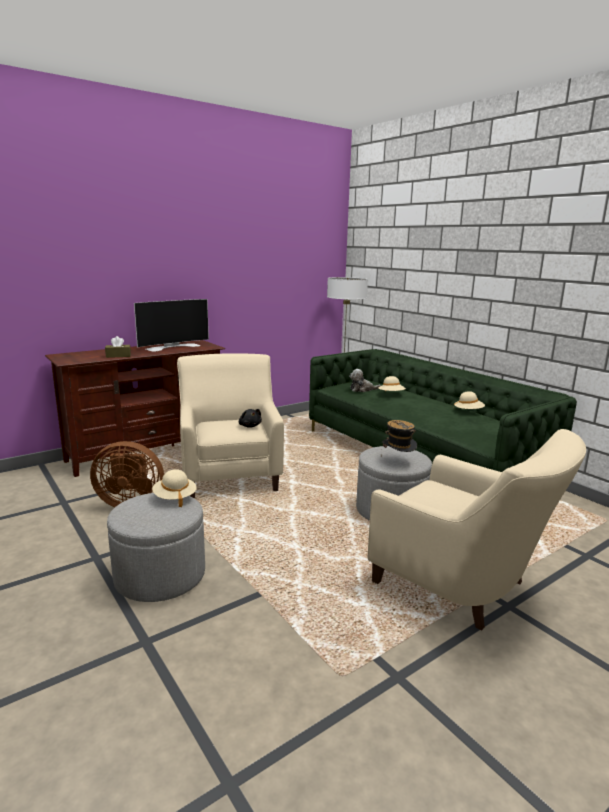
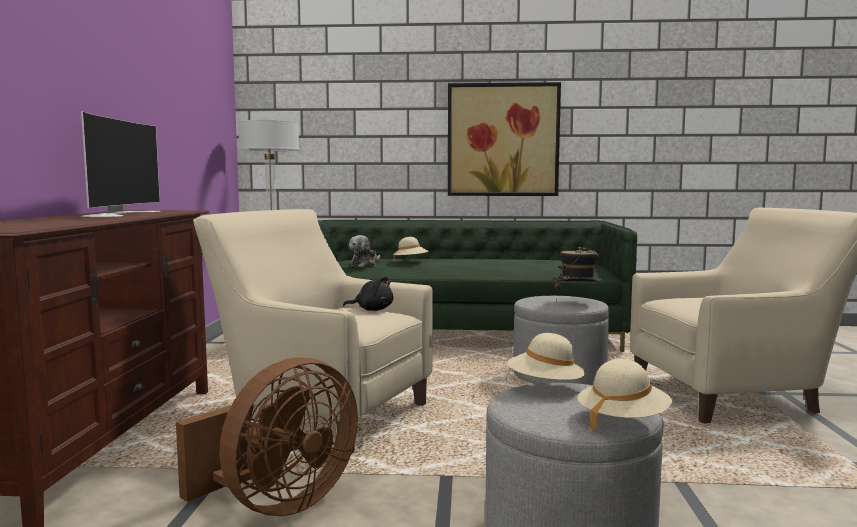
camera: 50 degrees left, 10 degrees down
(118, 356) = (81, 221): brown tissue box -> none
(468, 411) = (516, 258): beige hat -> beige hat (622, 420)
(500, 305) = (503, 140): none -> picture

